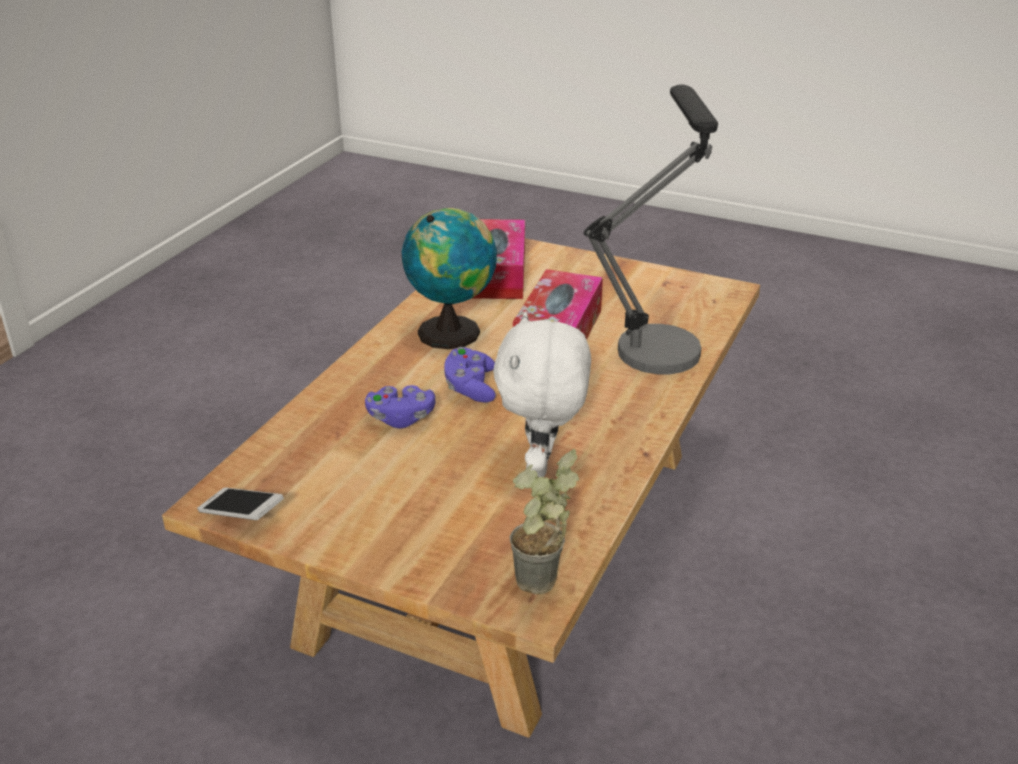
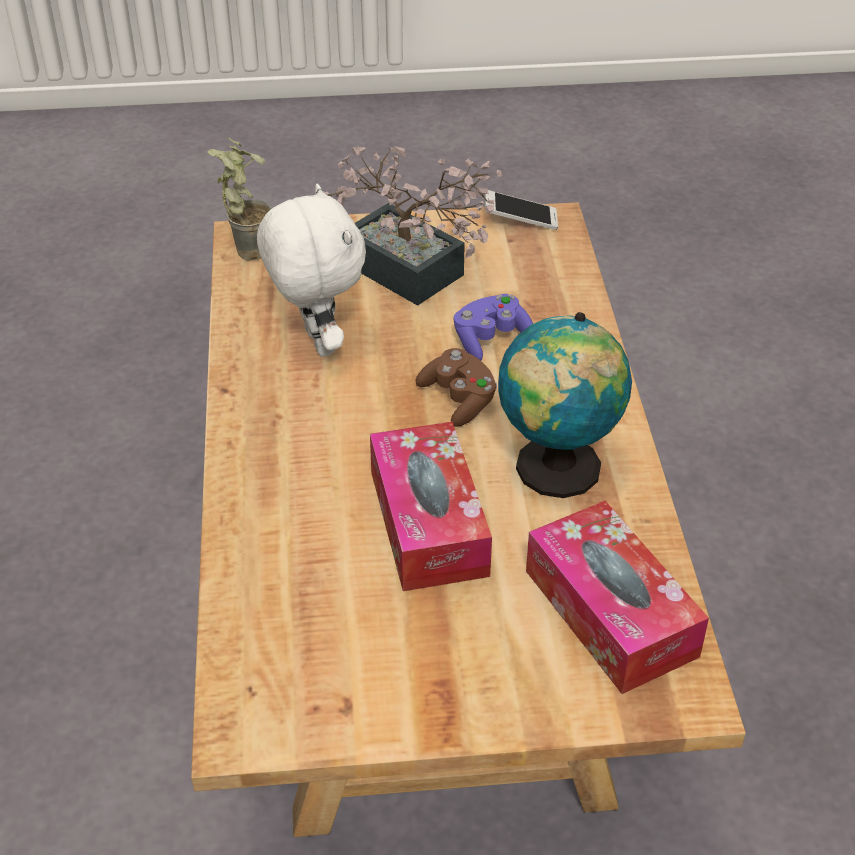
camera: 150 degrees right, 10 degrees up
(404, 495) = (412, 275): none -> potted plant
(470, 387) = (459, 400): purple game controller -> brown game controller
(658, 339) = (293, 565): table lamp -> none

